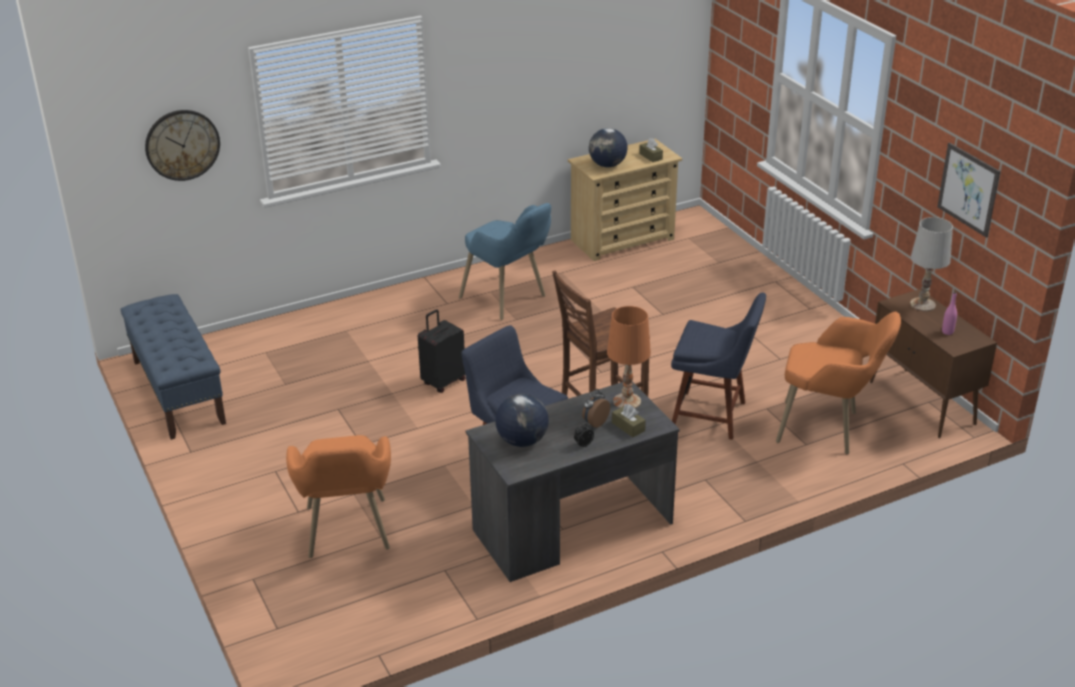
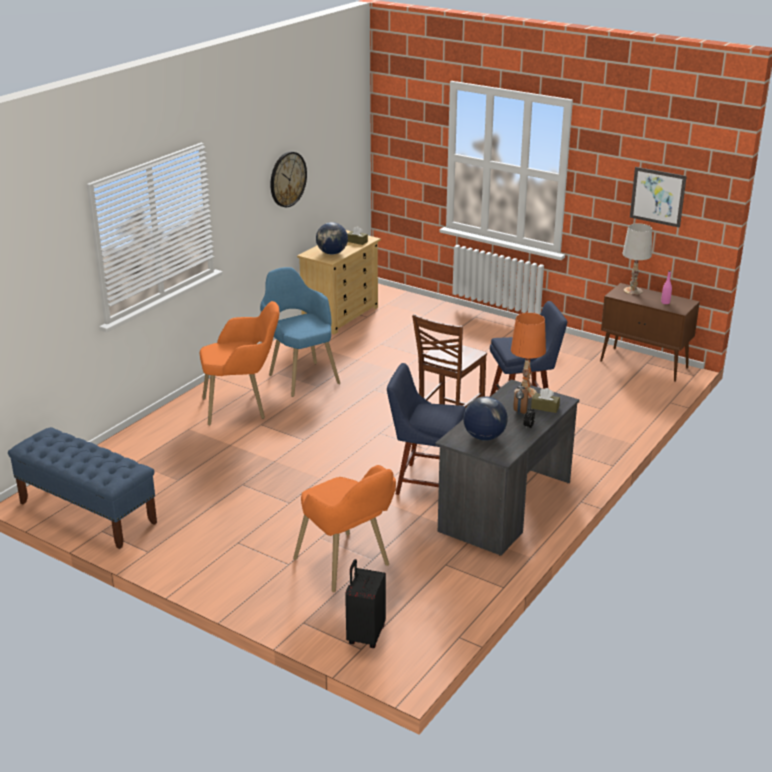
camera: 30 degrees left, 5 degrees down
(182, 144) = (42, 283): wall clock -> wall clock (287, 179)
(443, 382) = (307, 442): black suitcase -> black suitcase (365, 635)
(510, 301) = (300, 375): blue armchair -> blue armchair turned 135 degrees counterclockwise
(829, 430) = (606, 396): orange armchair -> orange armchair (243, 407)

